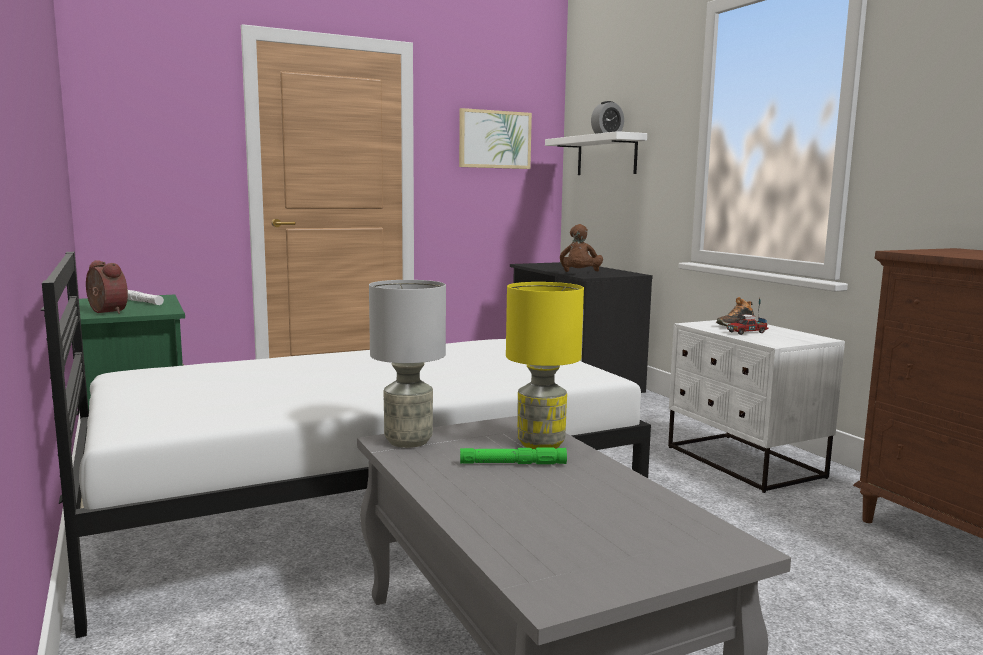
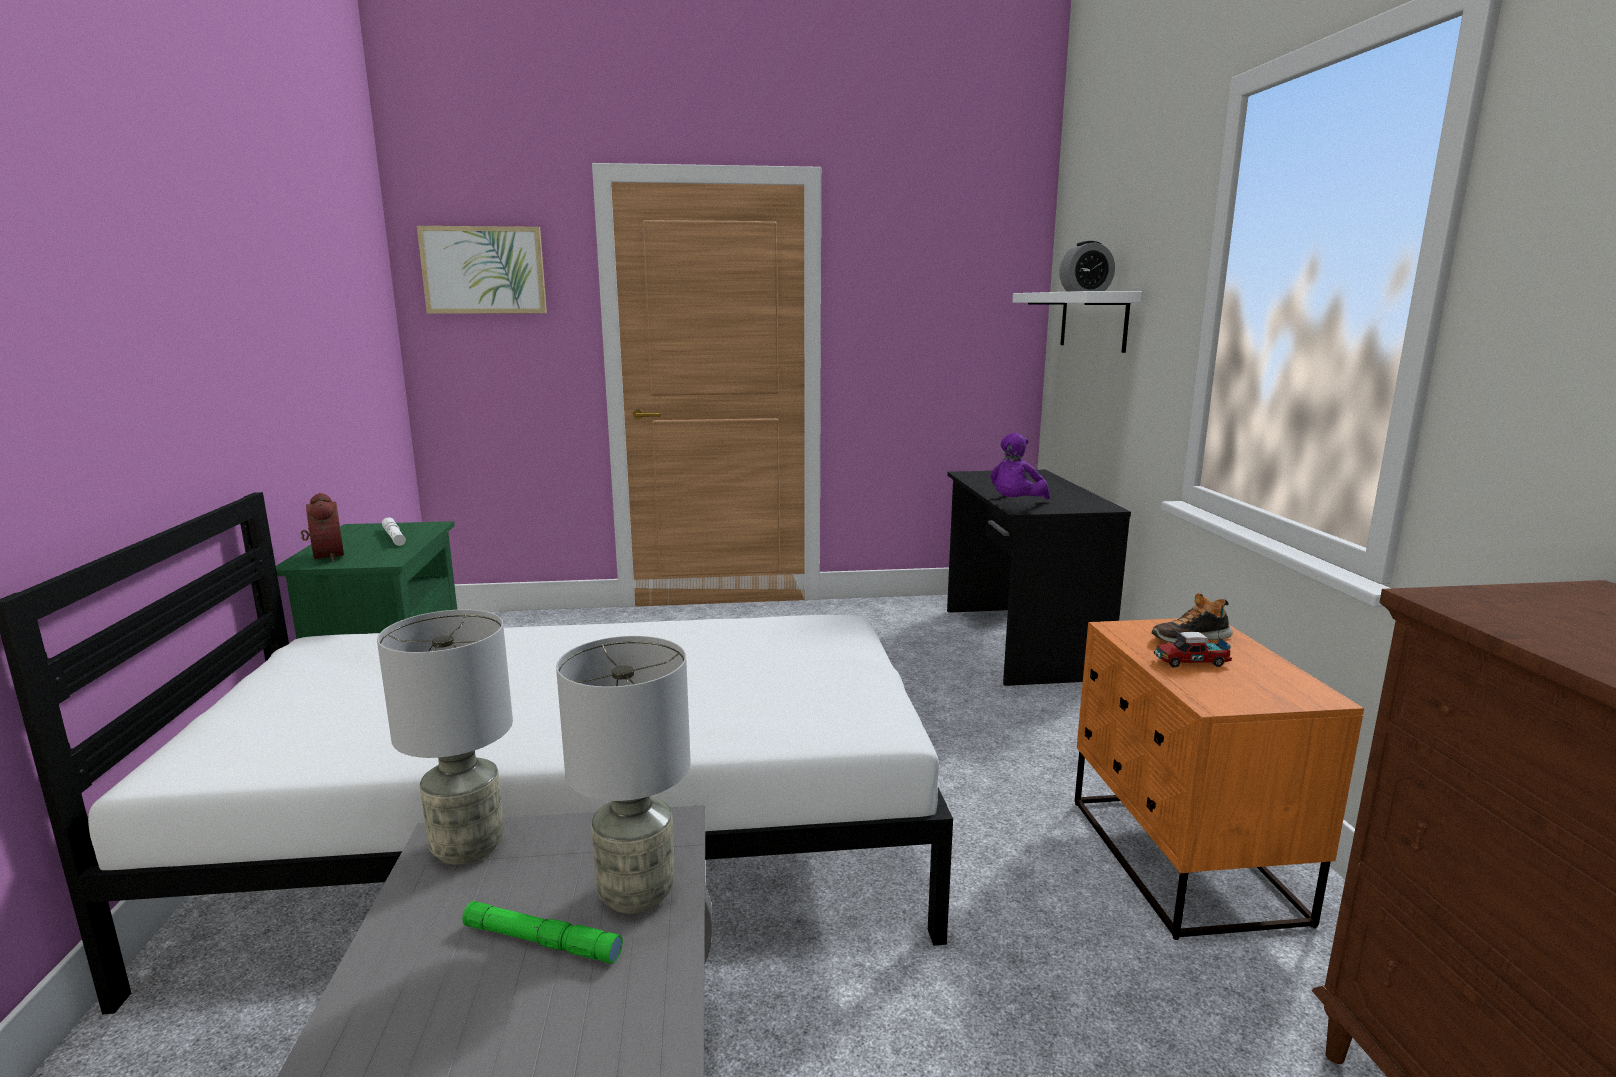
camera: 20 degrees right, 5 degrees up
(494, 139) = (940, 295): picture -> picture (484, 270)
(541, 443) = (637, 892): yellow table lamp -> grey table lamp
(580, 274) = (1016, 504): brown plush toy -> purple plush toy
(743, 462) = (1181, 860): white nightstand -> orange nightstand

